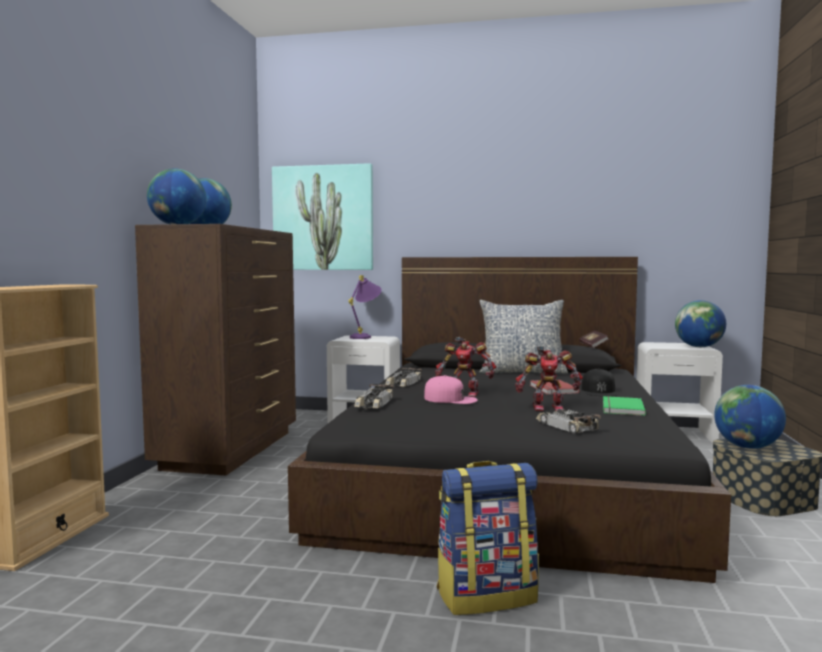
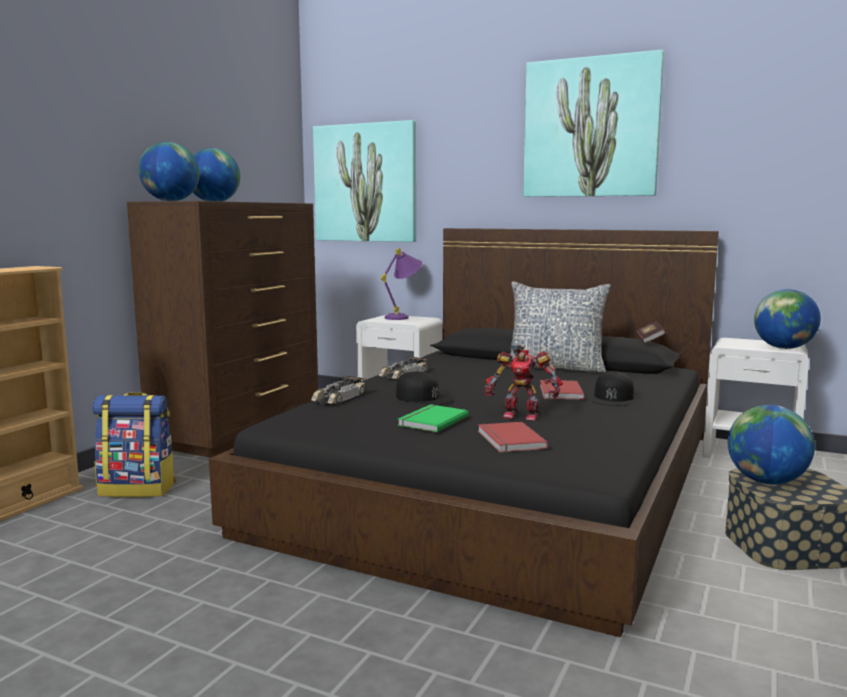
camera: 15 degrees right, 5 degrees up
(450, 399) = (423, 398): pink cap -> black cap
(464, 393) = (451, 391): toy robot -> none
(486, 595) = (357, 614): backpack -> backpack (138, 489)
(529, 174) = (591, 128): none -> picture
(566, 426) = (509, 440): toy car -> red book
(621, 408) = (607, 422): green book -> green book (431, 421)

